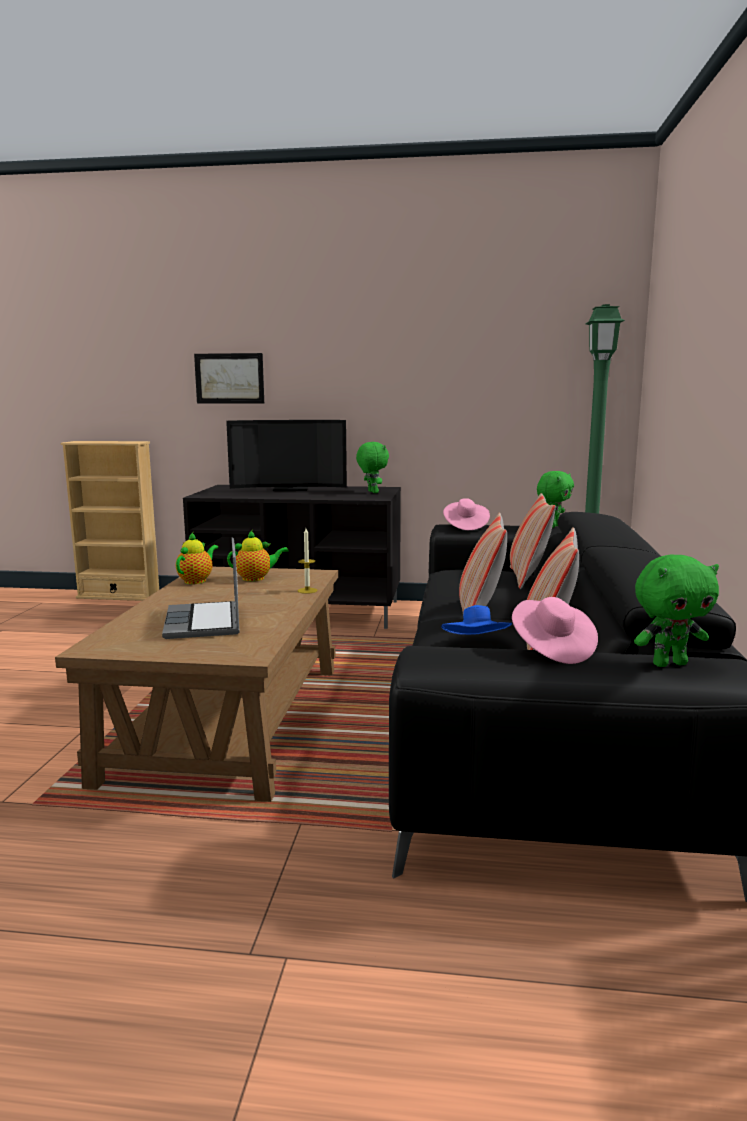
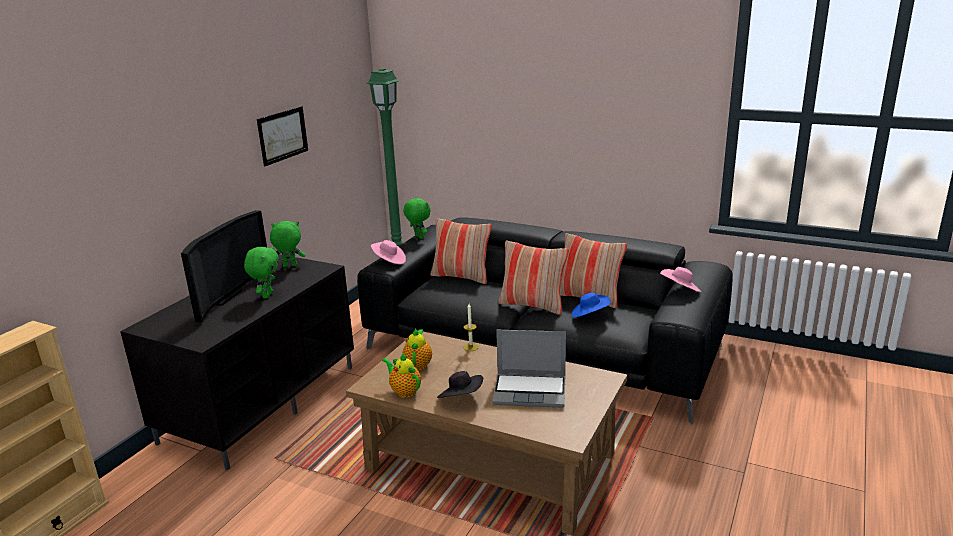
camera: 70 degrees left, 10 degrees up
(184, 599) = (461, 398): none -> black hat
(229, 378) = (106, 205): picture -> picture (282, 135)
(669, 664) = (702, 273): green plush toy -> green plush toy (267, 295)

